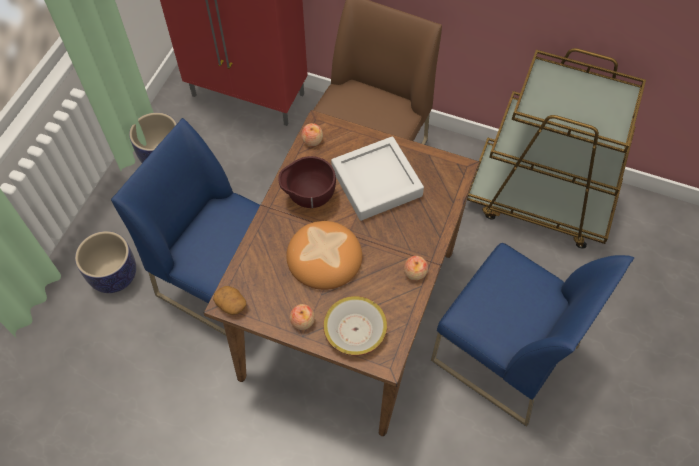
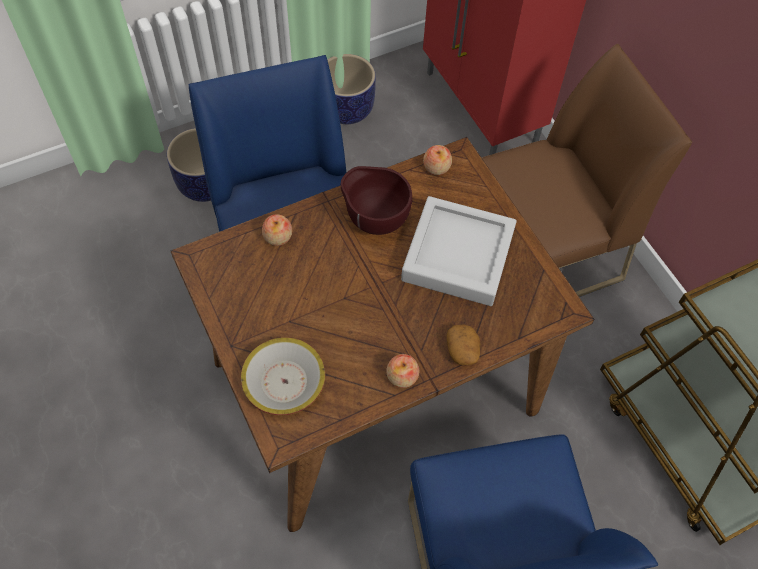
camera: 40 degrees right, 0 degrees up
(231, 304) = (201, 263): potato -> potato (462, 350)
(302, 321) = (246, 331): apple -> apple (278, 237)
(325, 257) = (330, 289): bread -> none

